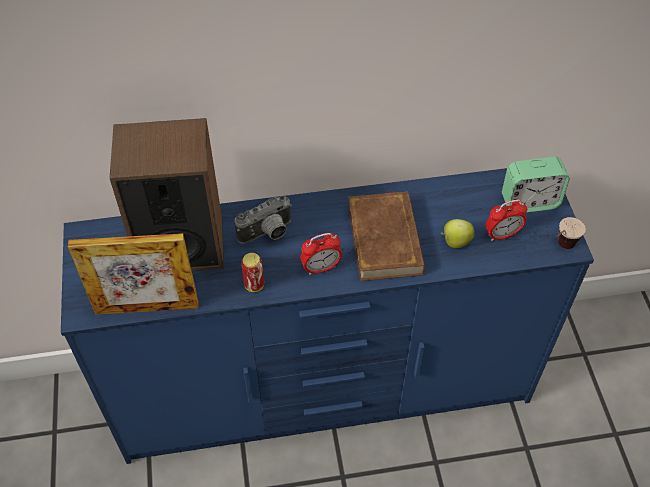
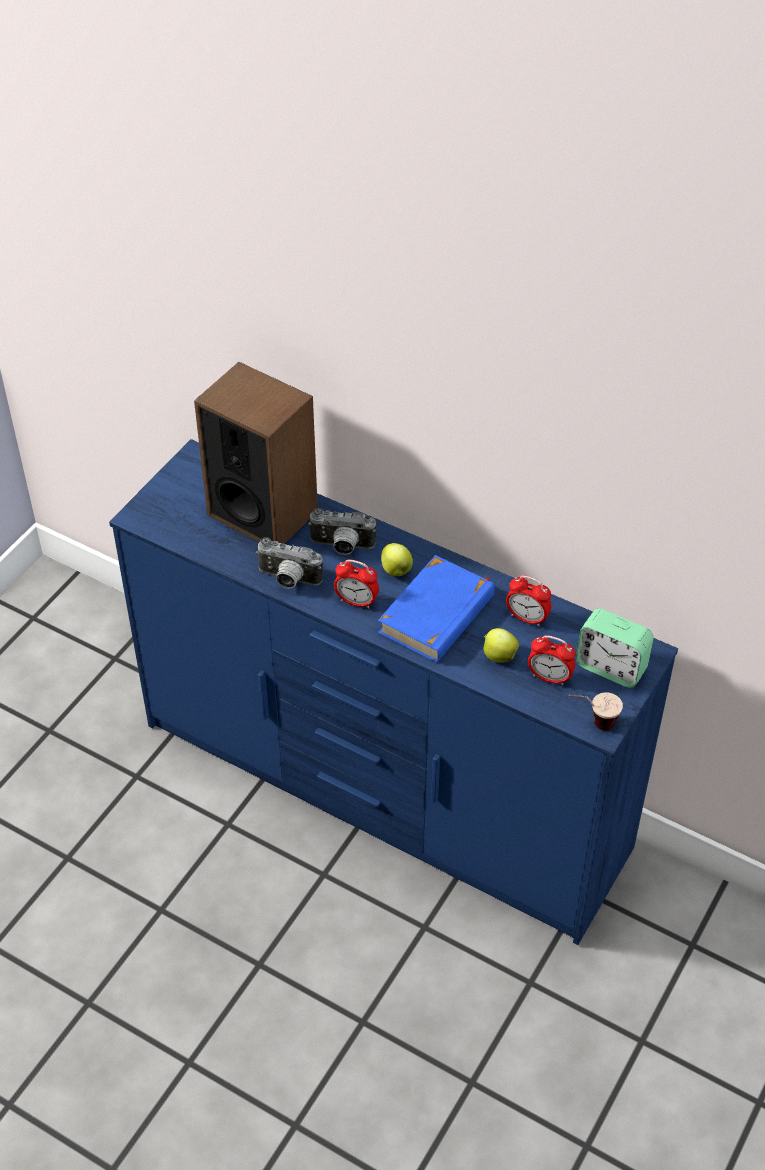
camera: 40 degrees right, 5 degrees down
(147, 308) = (188, 544): picture frame -> none
(254, 285) = (287, 580): can -> camera
(324, 226) = (396, 571): none -> apple
(385, 239) = (437, 614): brown book -> blue book
(444, 203) = (527, 618): none -> alarm clock

